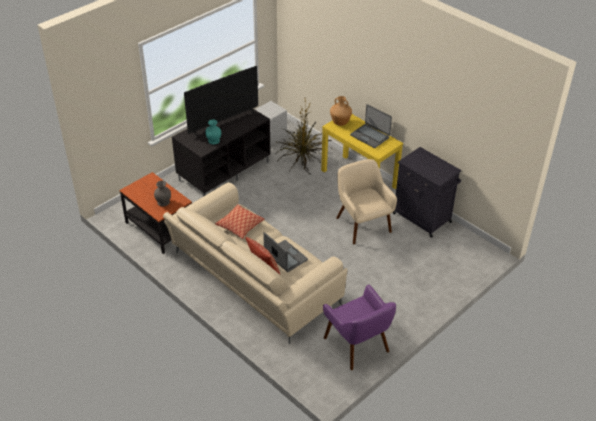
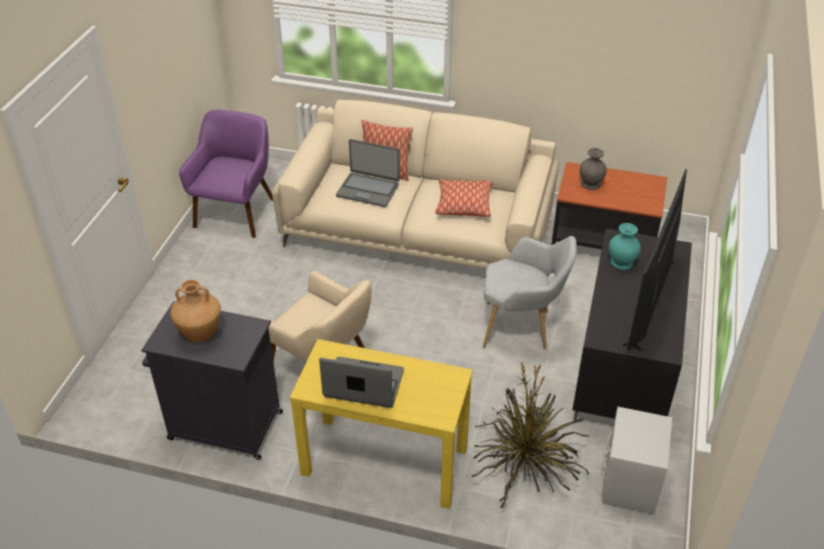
camera: 150 degrees right, 0 degrees up
(250, 204) = (521, 328): none -> grey armchair
(340, 123) = (443, 392): brown vase -> brown vase (200, 334)
(357, 345) = (236, 212): purple armchair -> purple armchair turned 75 degrees clockwise

